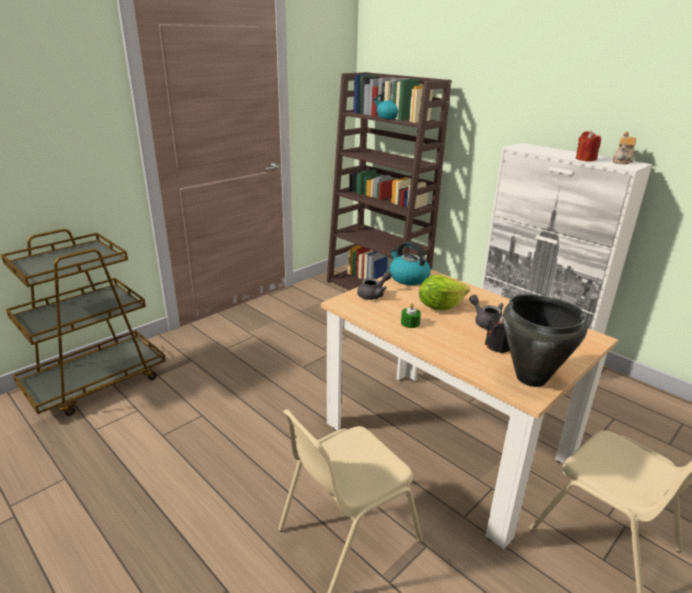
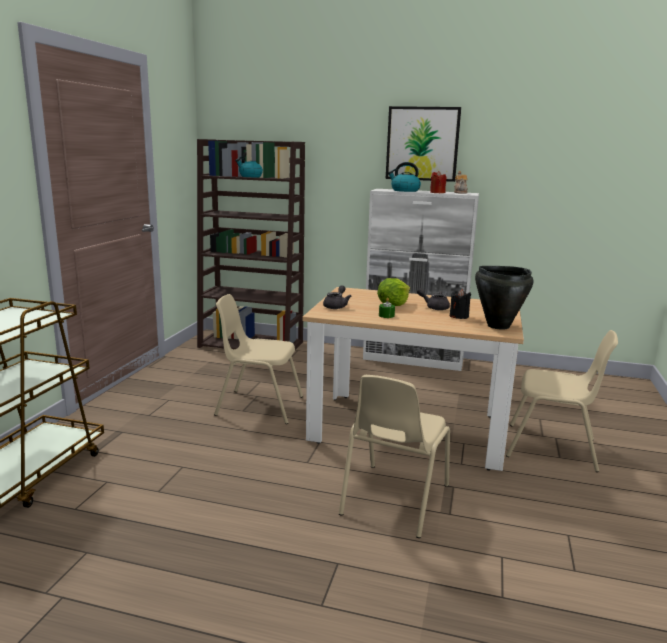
camera: 30 degrees left, 10 degrees down
(321, 365) = (258, 406): none -> beige chair
(408, 278) = (346, 294): kettle -> kettle (404, 190)
(588, 90) = (422, 144): none -> picture

